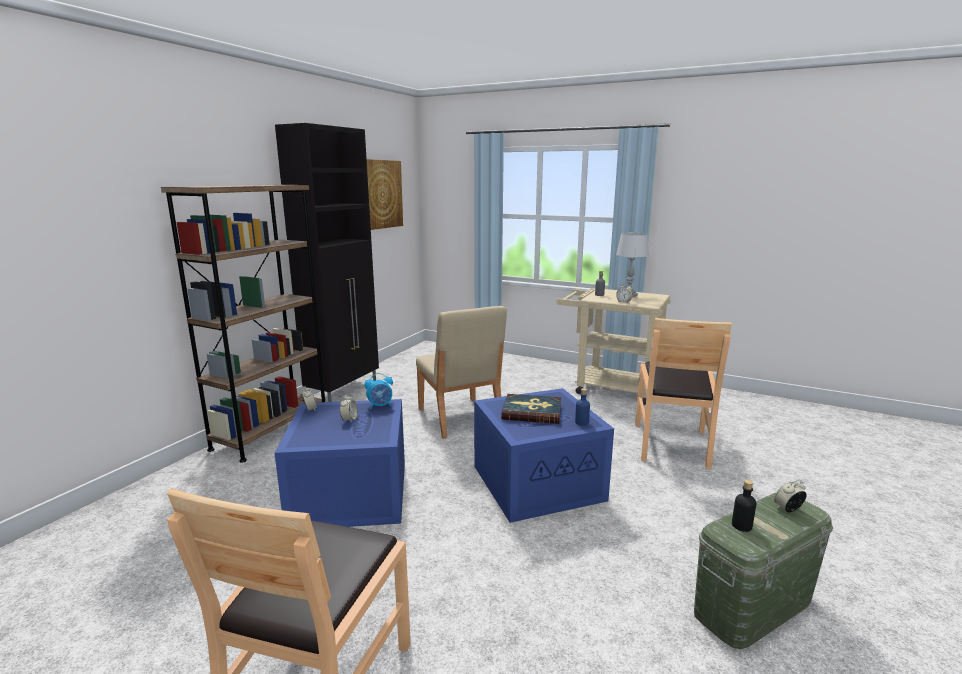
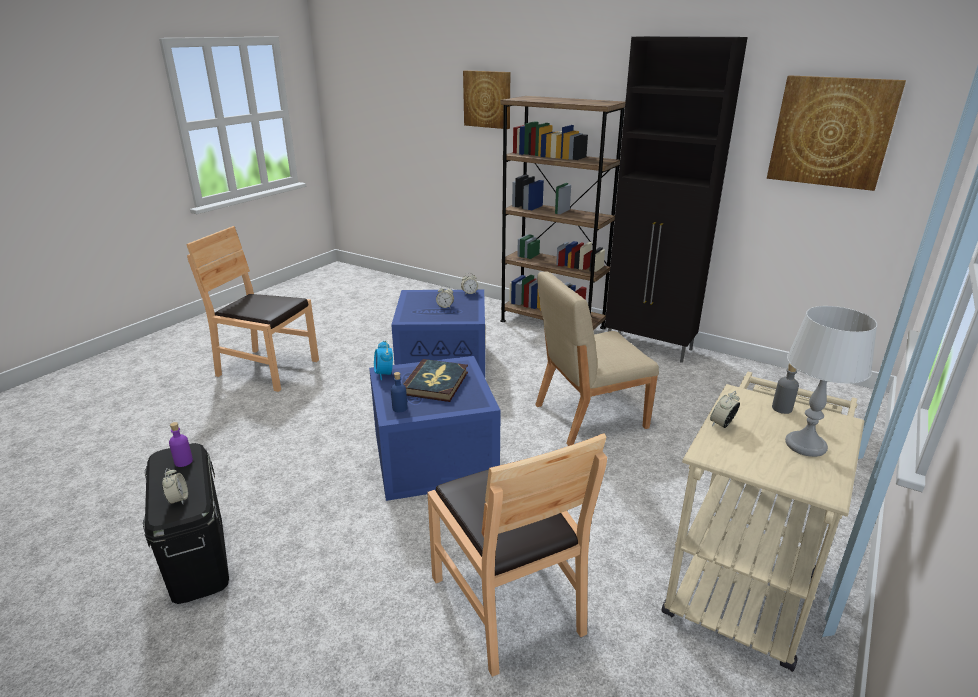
camera: 95 degrees right, 10 degrees up
(92, 197) = (487, 99): none -> picture
(380, 406) = (469, 316): alarm clock -> alarm clock (384, 374)
(671, 444) = (508, 602): brown chair -> brown chair turned 135 degrees counterclockwise
(741, 525) = (183, 461): black bottle -> purple bottle
(753, 607) = (197, 555): green storage box -> black storage box

